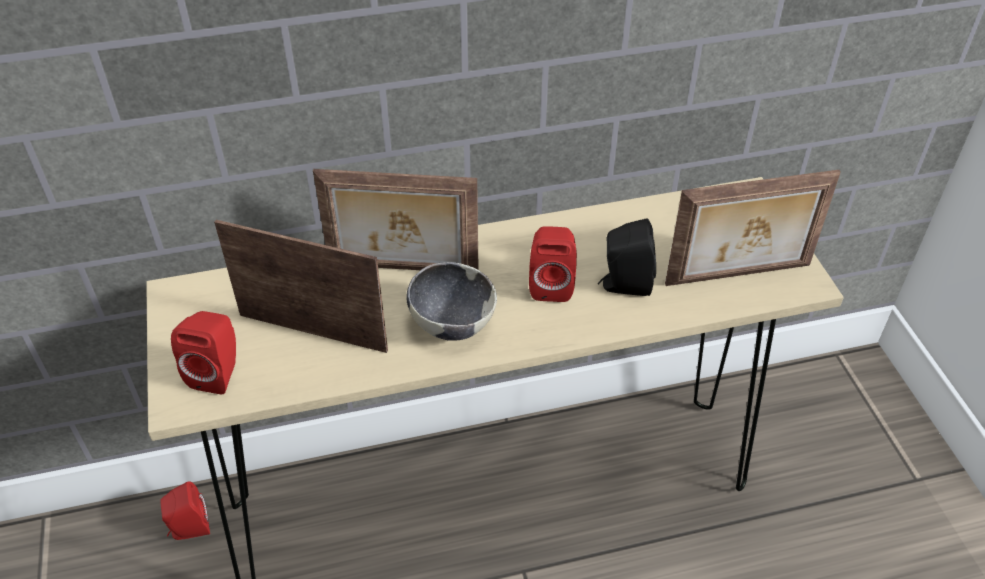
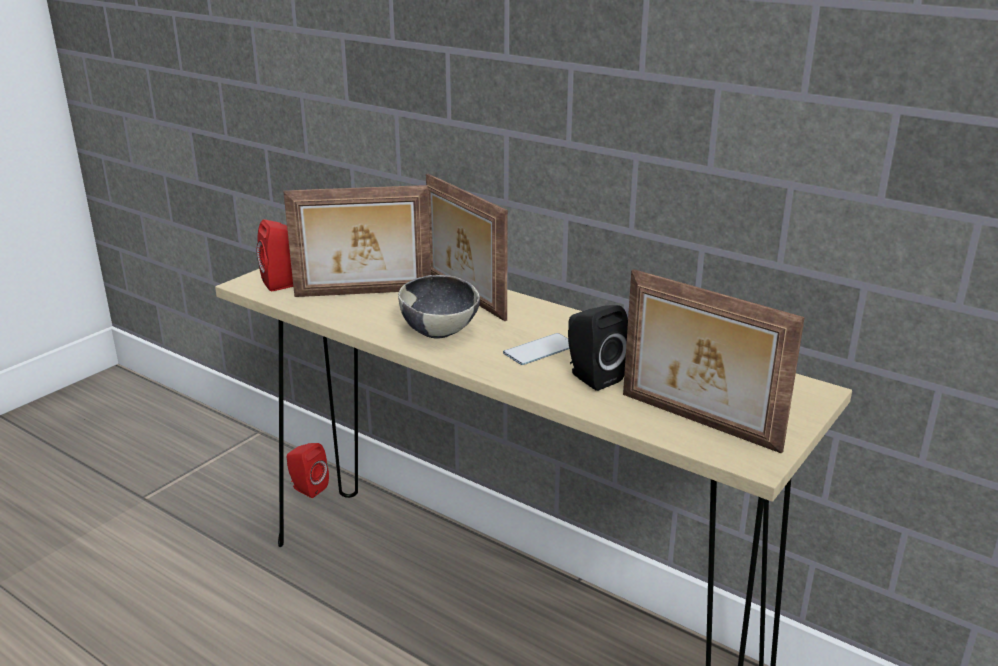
camera: 50 degrees right, 20 degrees down
(314, 330) = (363, 294): picture frame -> picture frame turned 105 degrees clockwise
(551, 284) = (540, 350): red speaker -> phone

